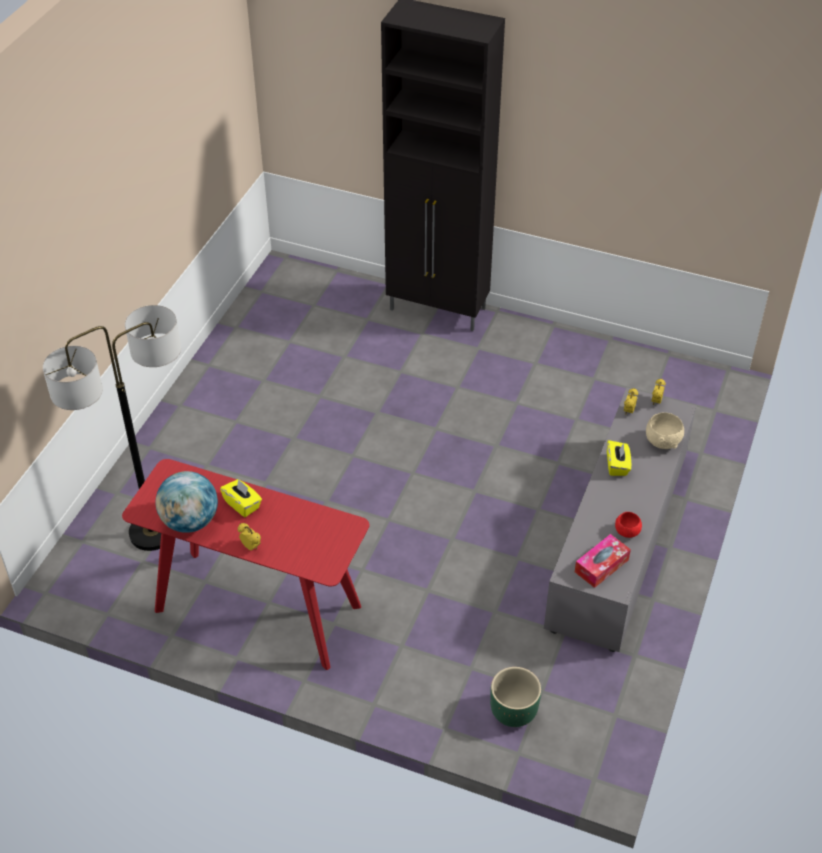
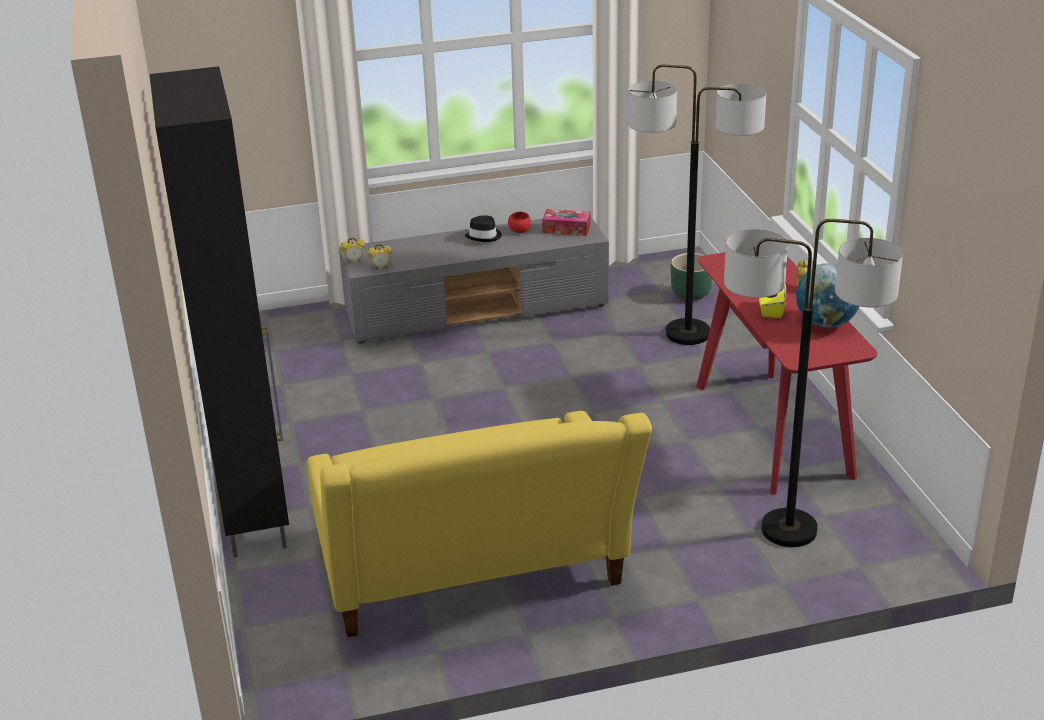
camera: 125 degrees left, 15 degrees down
(276, 368) = (475, 578): none -> yellow sofa
(445, 658) = (688, 333): none -> floor lamp
(617, 465) = (453, 253): yellow tissue box -> none
(636, 502) = (484, 236): none -> black hat
(663, 441) = (401, 246): beige bowl -> none

